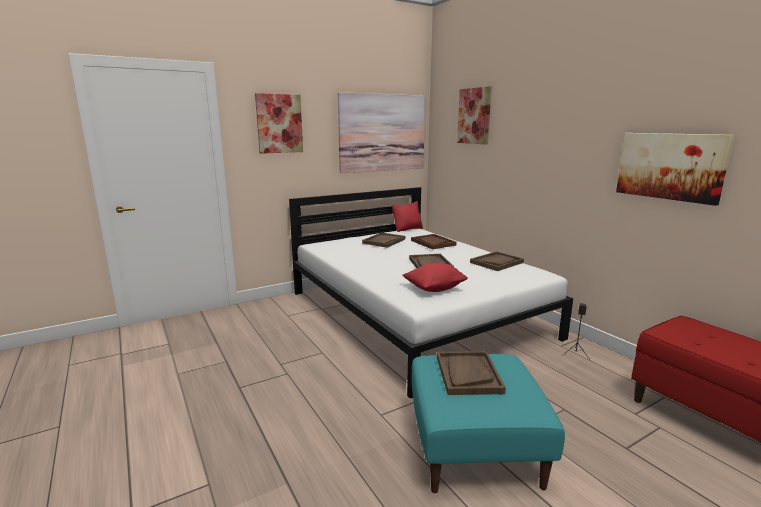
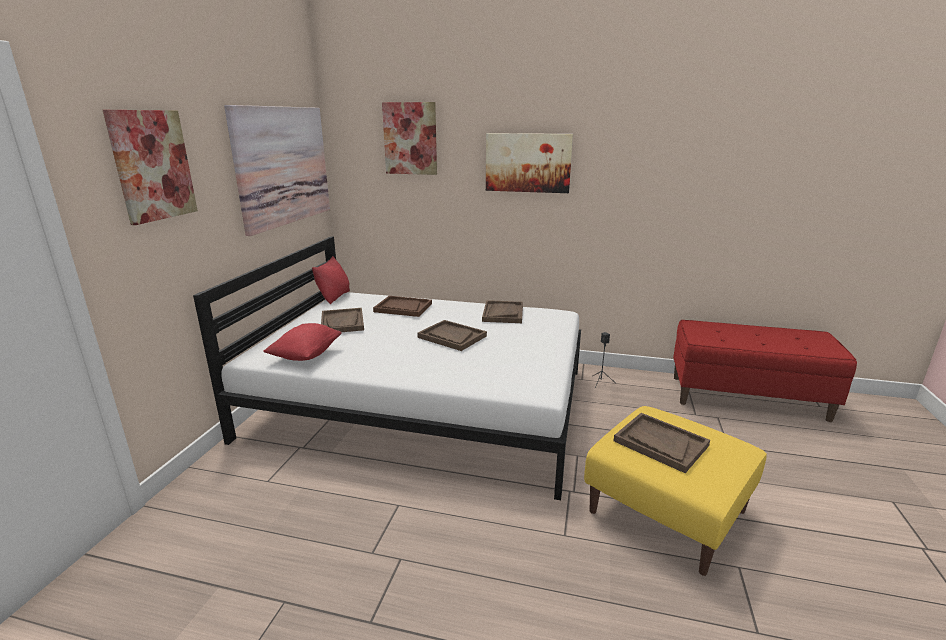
camera: 45 degrees left, 5 degrees up
(434, 289) = (511, 365): red pillow -> red pillow (306, 355)
(475, 448) = (668, 511): turquoise ottoman -> yellow ottoman
(670, 166) = (660, 191): picture -> picture (528, 163)

